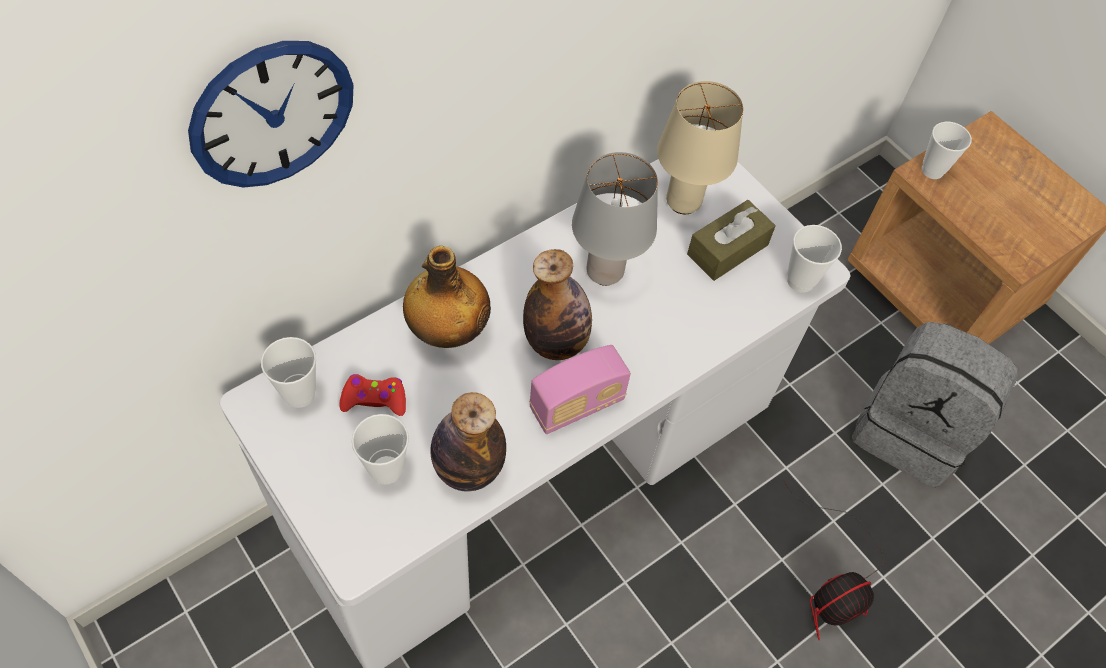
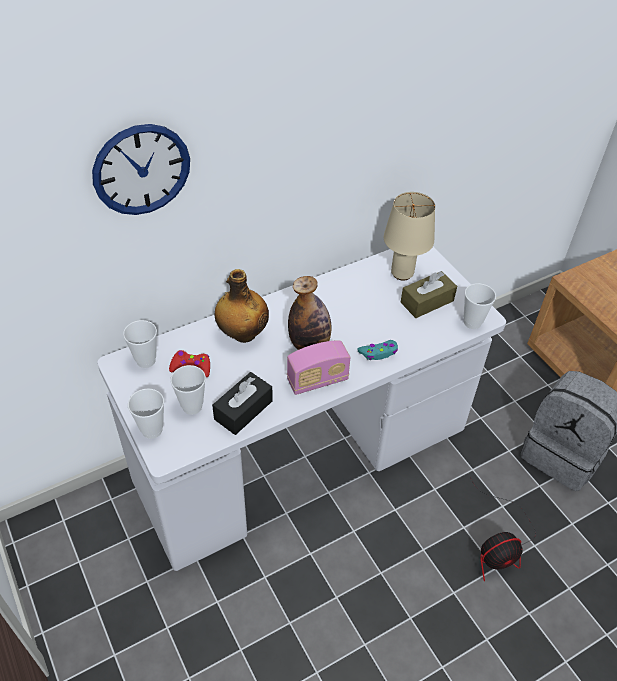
camera: 10 degrees right, 10 degrees down
(468, 468) = (243, 410): bottle -> black tissue box
(605, 271) = (346, 308): grey table lamp -> none
(665, 347) = (378, 353): none -> turquoise game controller
(932, 170) = (578, 278): cup -> cup (152, 430)

